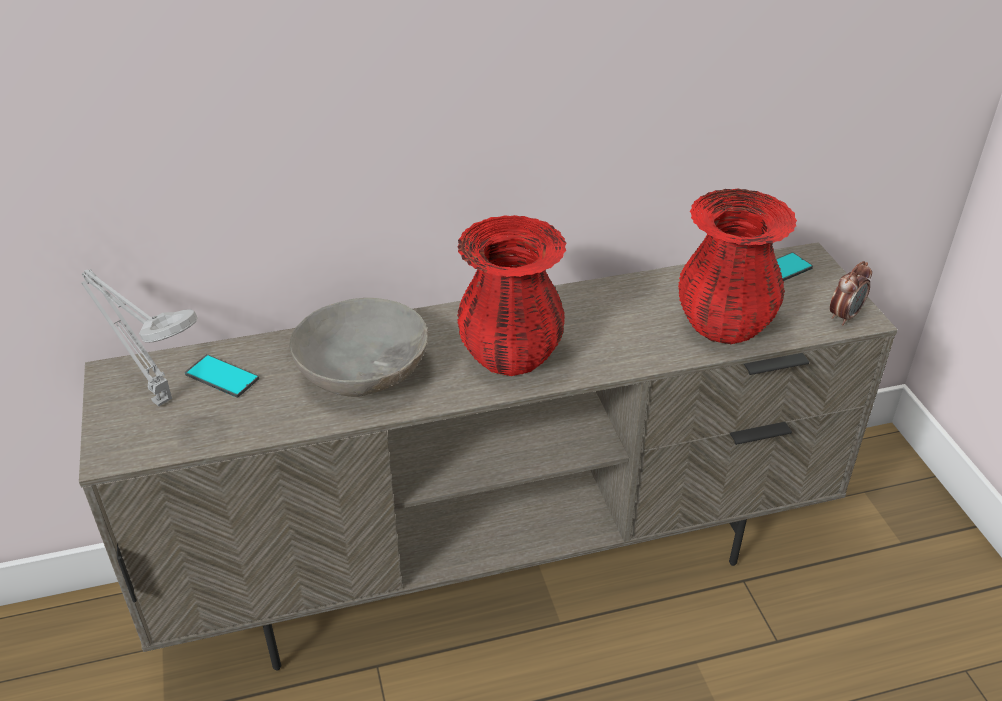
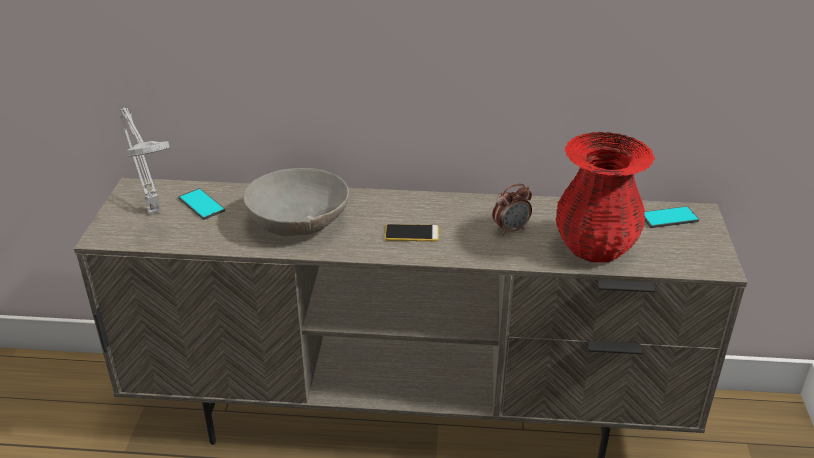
camera: 20 degrees right, 5 degrees down
(511, 355) = (411, 233): red vase -> phone
(844, 316) = (704, 262): alarm clock -> alarm clock (510, 229)

